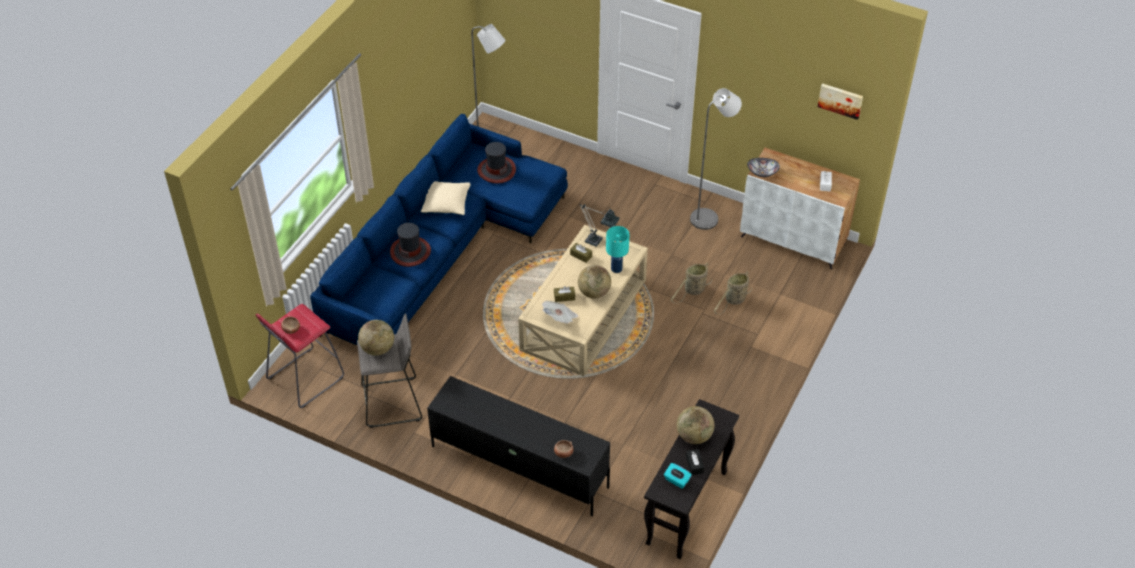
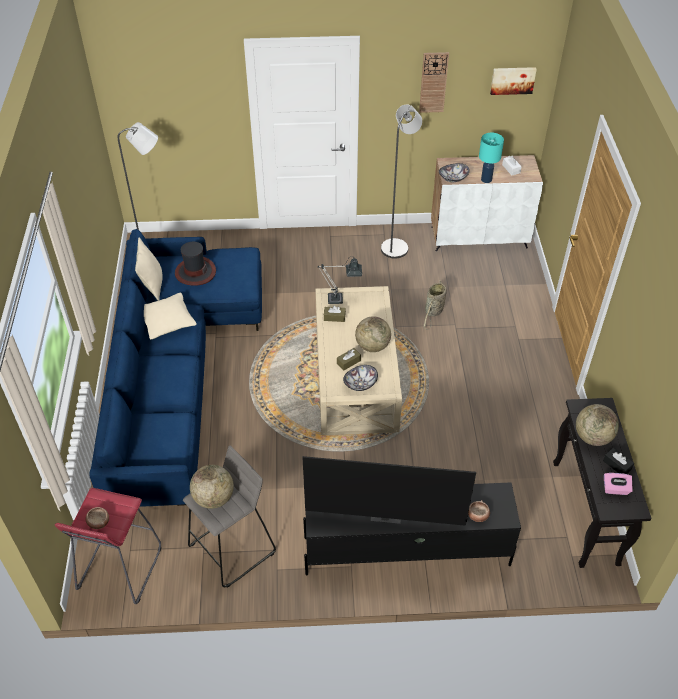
camera: 30 degrees left, 0 degrees up
(410, 251) = (164, 383): hat -> none
(456, 168) = (152, 285): none -> beige pillow
(497, 419) = (386, 513): none -> television
(560, 318) = (360, 384): newspaper -> bowl
(616, 268) = (375, 316): turquoise table lamp -> turquoise table lamp (486, 179)
(676, 480) = (615, 489): turquoise tissue box -> pink tissue box
(734, 300) = (473, 306): basket -> none
(765, 76) = (433, 82): none -> wall clock

